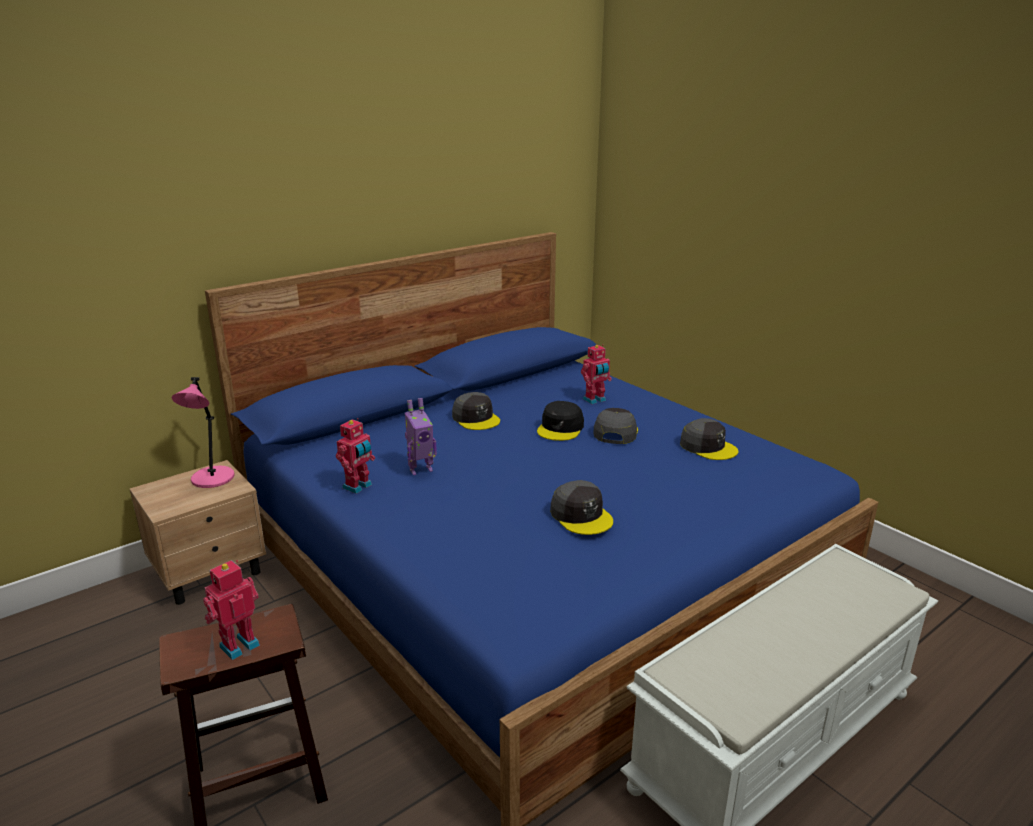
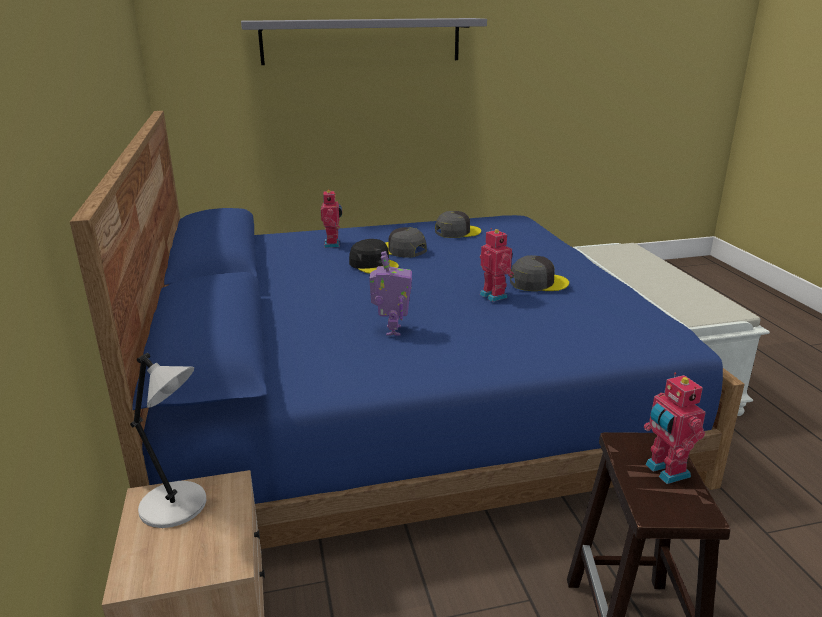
camera: 65 degrees left, 0 degrees up
(212, 479) = (176, 506): pink table lamp -> grey table lamp
(358, 487) = (397, 366): toy robot -> toy robot (495, 295)
(476, 418) = (307, 291): grey cap -> none
(770, 198) = (361, 41): none -> grey shelf

